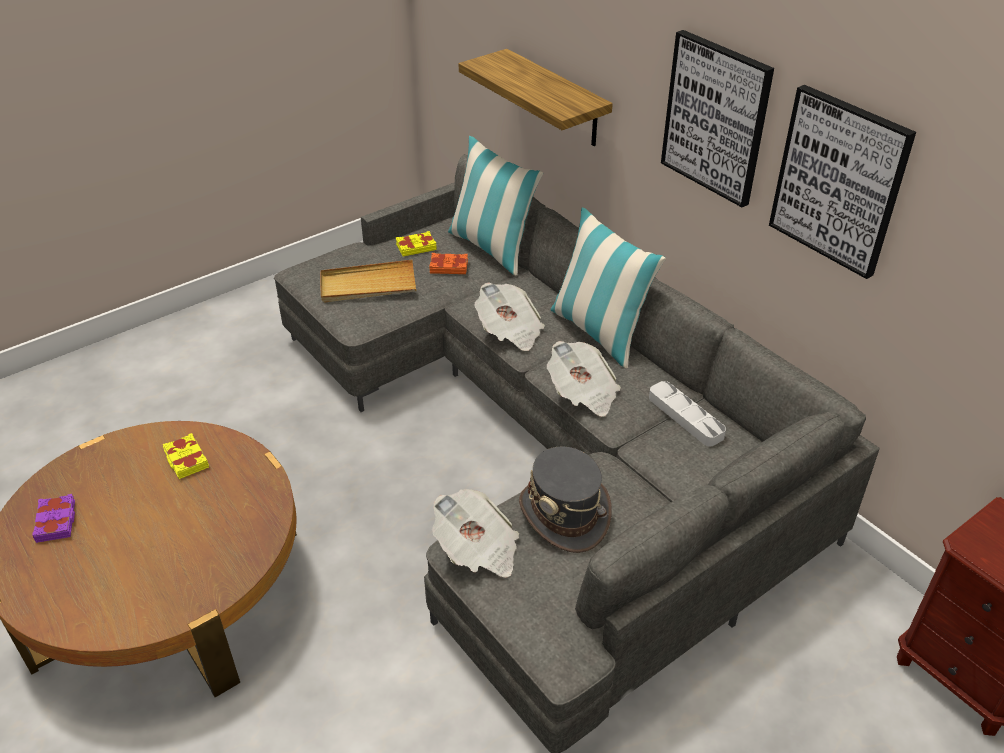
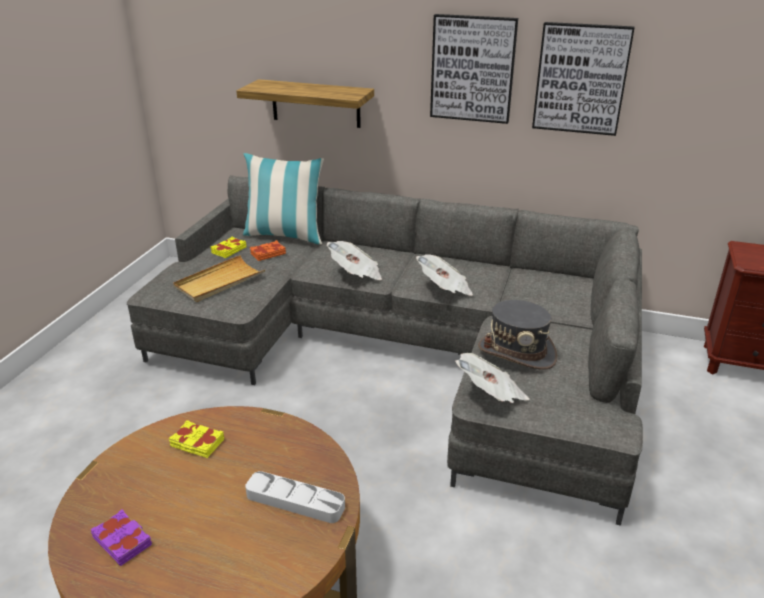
camera: 35 degrees left, 10 degrees down
(599, 332) = (412, 256): pillow -> none
(685, 417) = (517, 278): grey tray -> grey tray (295, 501)

